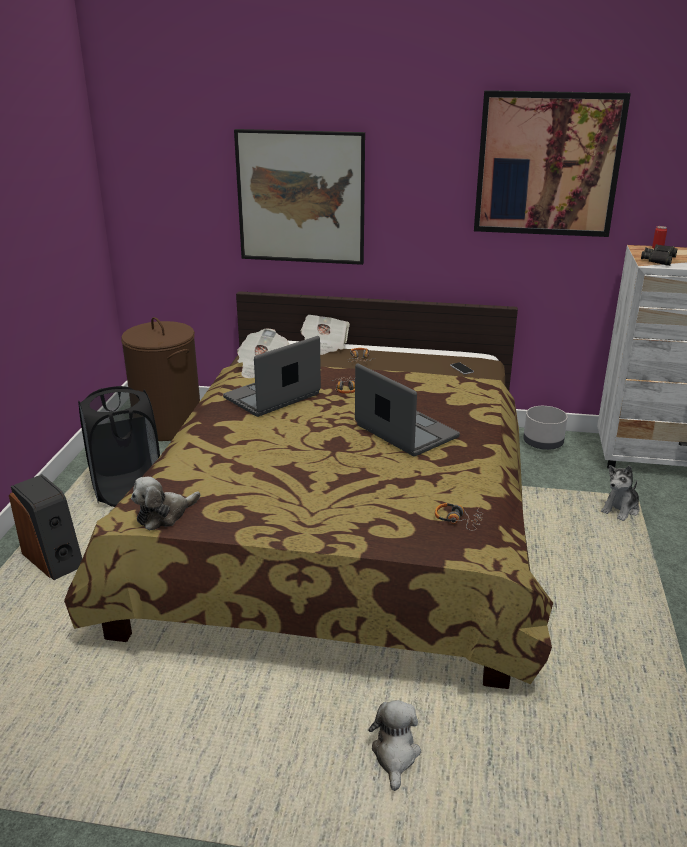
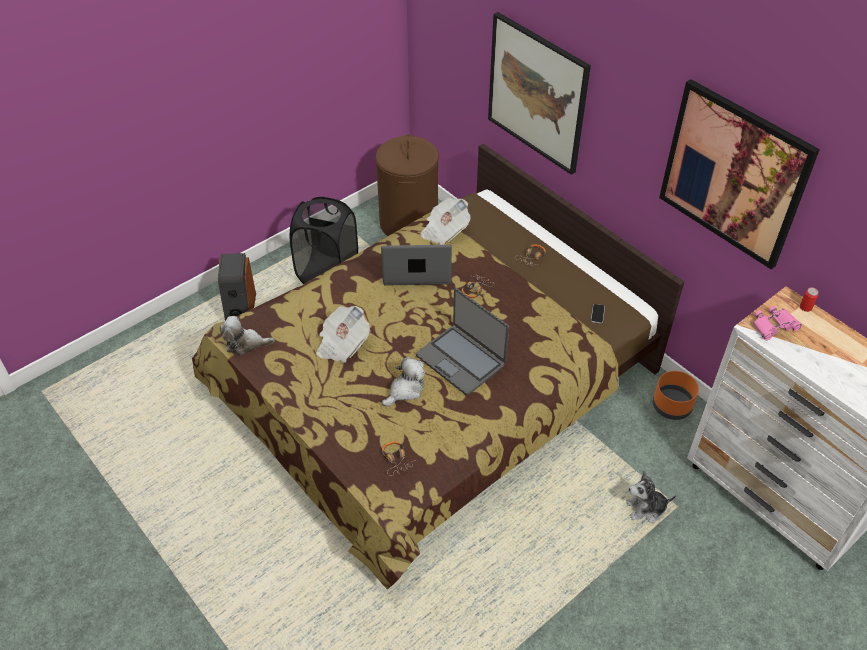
camera: 40 degrees right, 20 degrees up
(325, 345) = (525, 225): newspaper -> newspaper (342, 344)
(395, 755) = (280, 572): plush toy -> plush toy (405, 390)
(405, 432) = (461, 360): laptop -> laptop turned 135 degrees clockwise
(542, 443) = (671, 406): grey planter -> orange planter
(659, 259) = (773, 326): black binoculars -> pink binoculars

